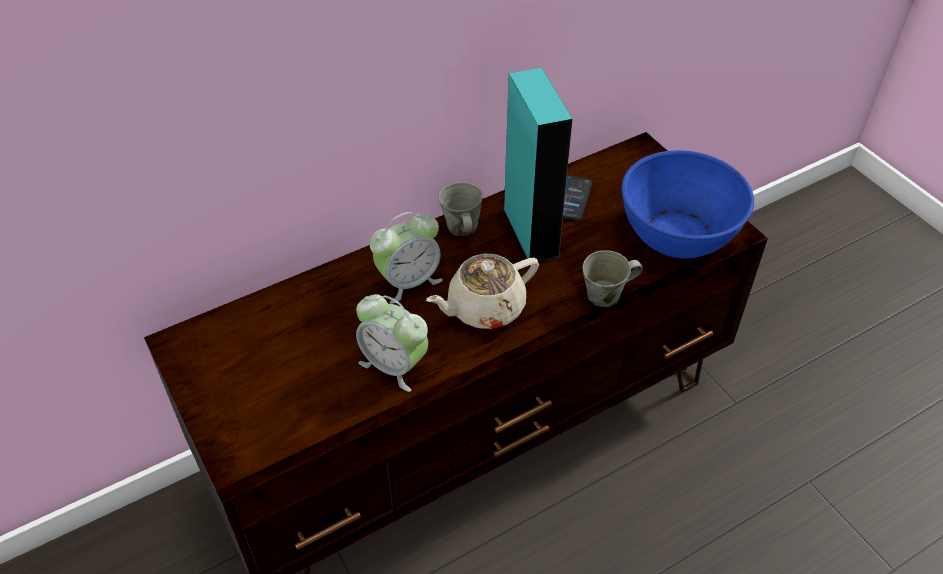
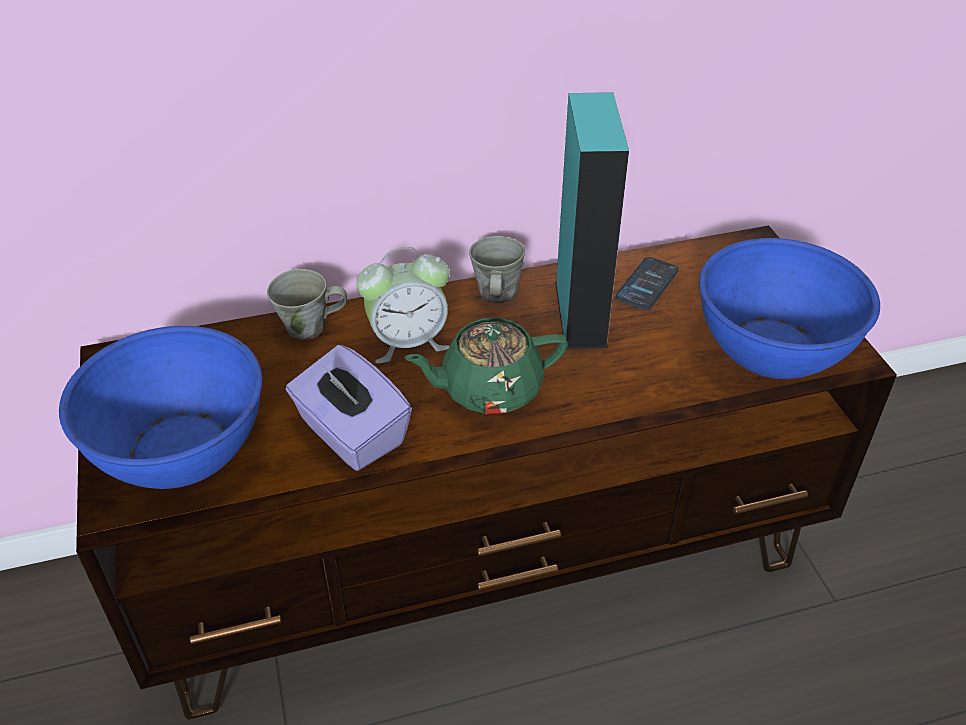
camera: 15 degrees right, 5 degrees down
(266, 406) = (180, 450): none -> blue bowl
(394, 365) = (351, 434): alarm clock -> purple tissue box
(484, 308) = (489, 389): beige teapot -> green teapot
(606, 295) = (651, 404): grey mug -> grey mug (309, 327)

